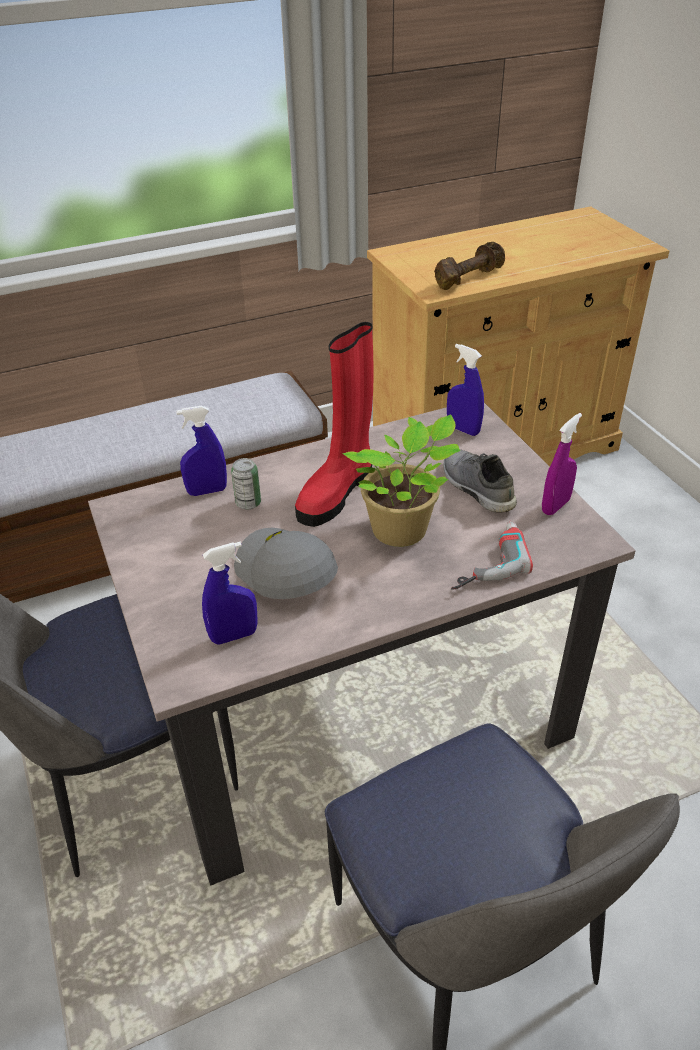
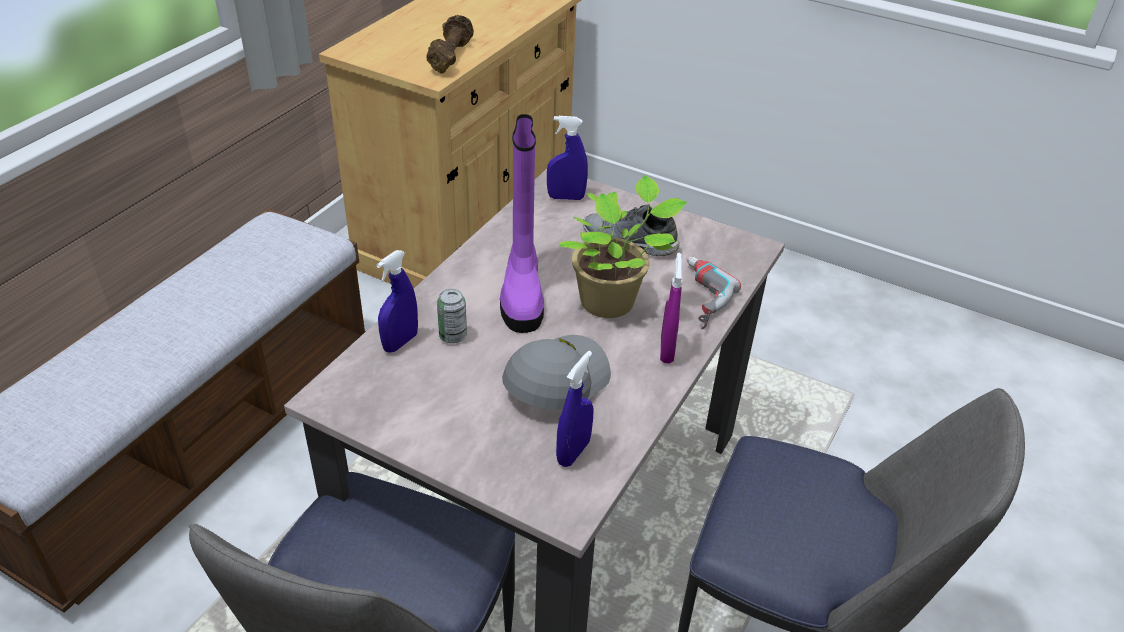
camera: 40 degrees left, 0 degrees up
(284, 573) = (555, 380): grey cap -> grey cap turned 105 degrees clockwise
(337, 493) = (522, 293): red boot -> purple boot
(555, 506) = (700, 233): purple spray bottle -> purple spray bottle (666, 350)

